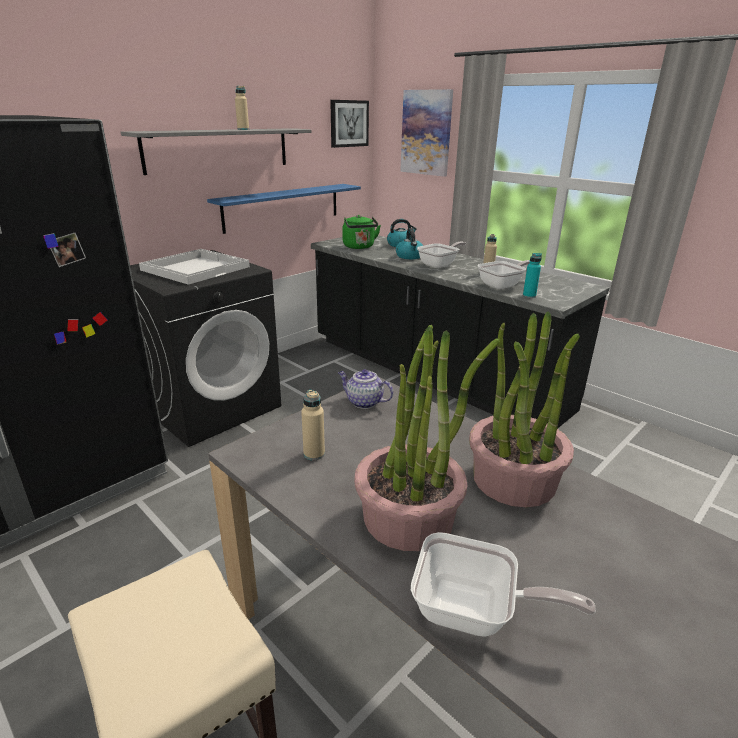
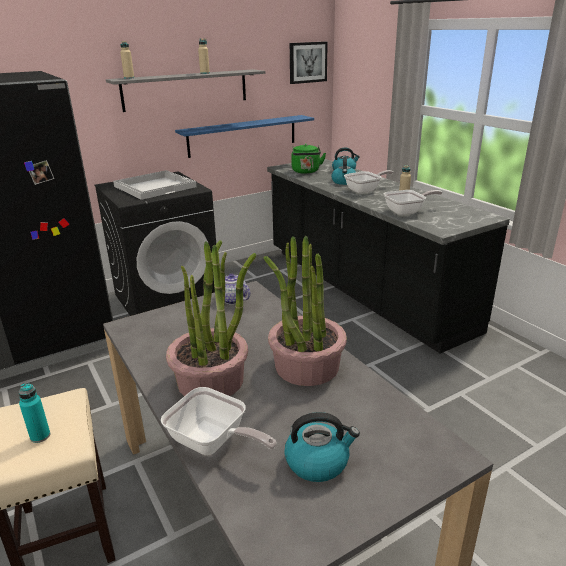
camera: 15 degrees right, 0 degrees up
(314, 454) = (173, 332): beige bottle -> beige bottle (129, 78)
(426, 133) = (372, 70): picture -> none
(529, 296) = (423, 223): turquoise bottle -> turquoise bottle (40, 436)
(625, 615) = (318, 461): none -> kettle

